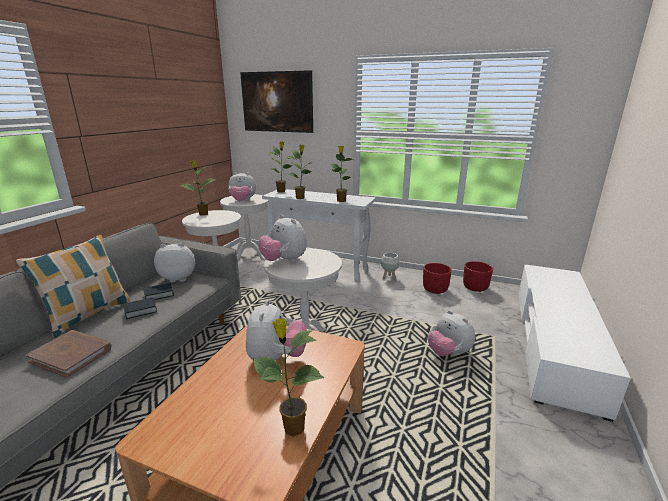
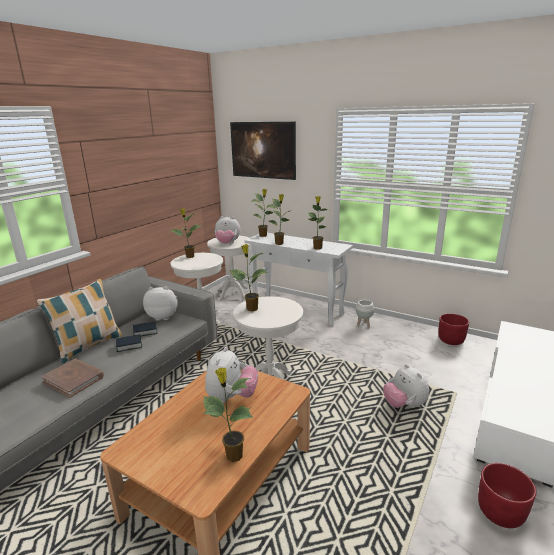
camera: 10 degrees right, 0 degrees up
(284, 261) = (251, 309): plush toy -> potted plant
(435, 289) = (408, 339): red planter -> red planter (500, 512)

